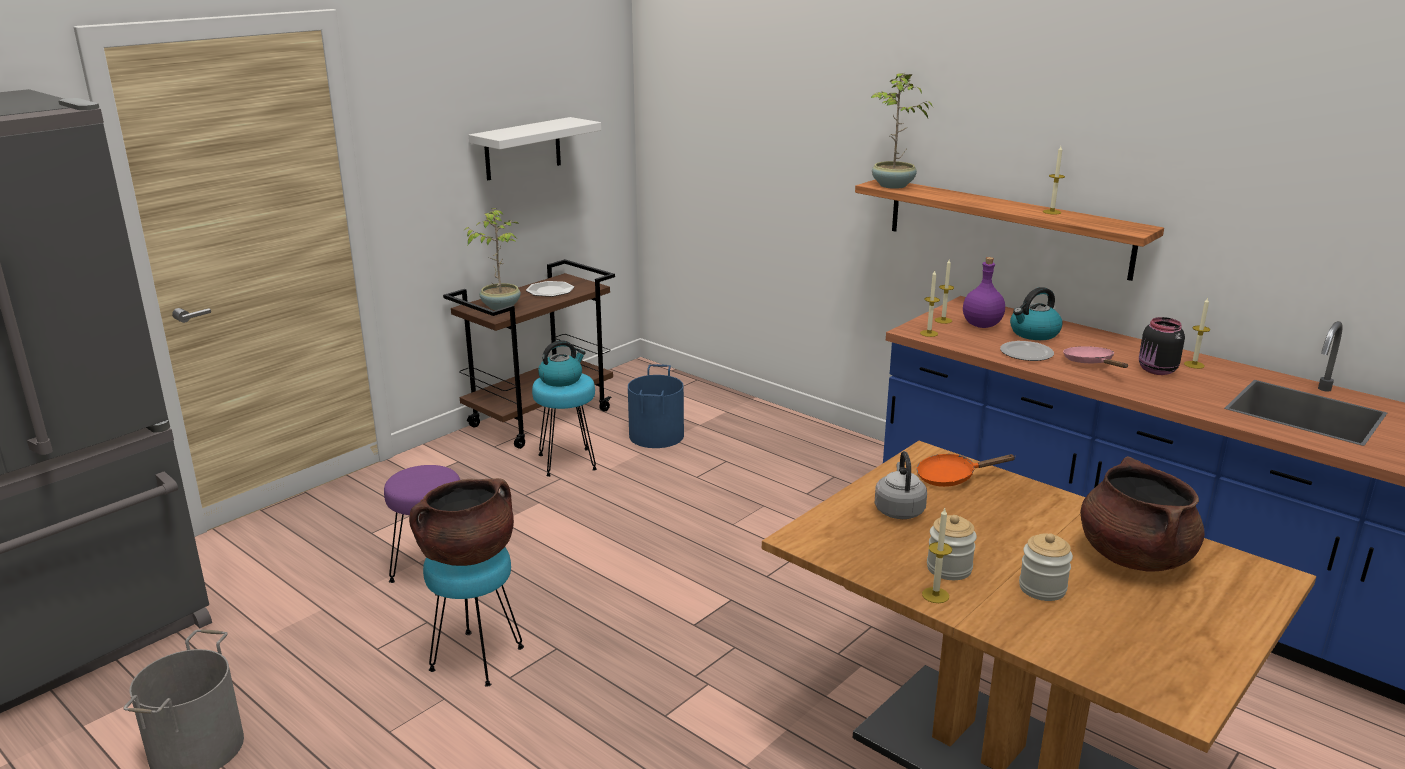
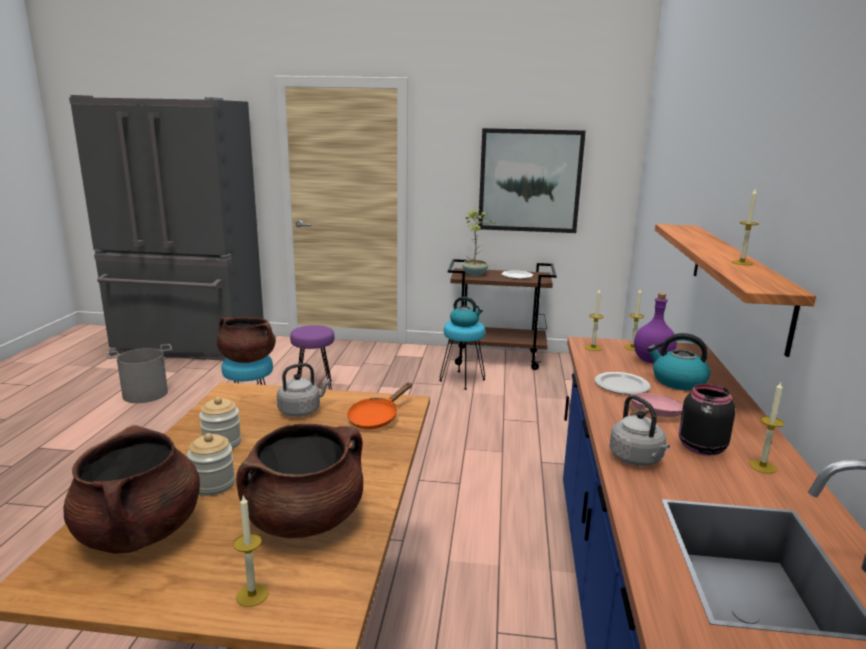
camera: 55 degrees right, 5 degrees down
(522, 149) = (529, 181): white shelf -> picture
(655, 435) = (531, 391): blue bucket -> none
(892, 186) = (680, 228): potted plant -> none
(935, 595) = (177, 446): candle -> candle (252, 595)
(951, 477) = (376, 418): orange frying pan -> orange frying pan turned 105 degrees counterclockwise
(1116, 640) = (140, 532): none -> brown cooking pot
(1163, 394) = (637, 459): none -> grey kettle

